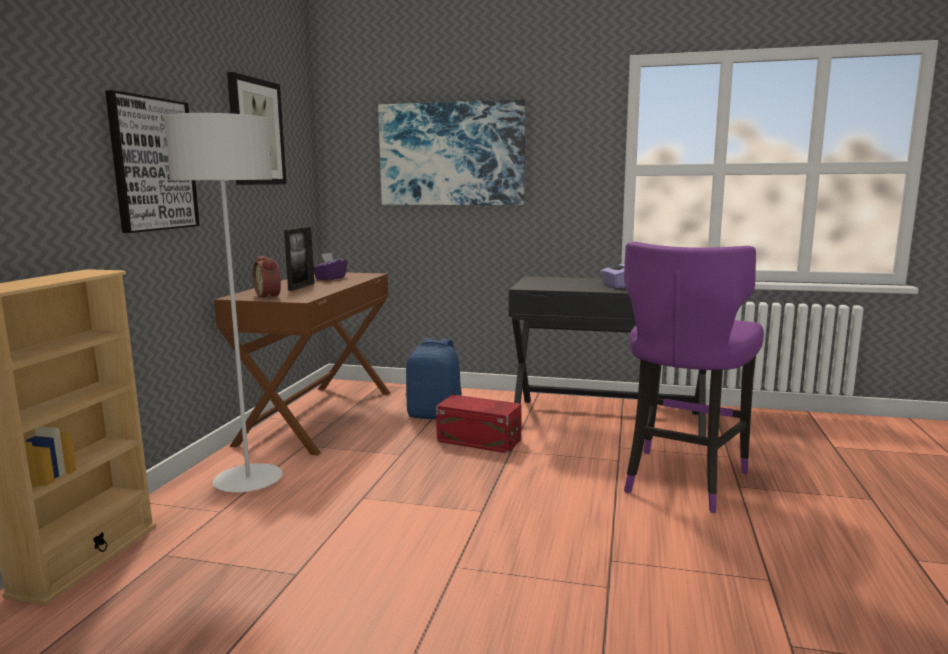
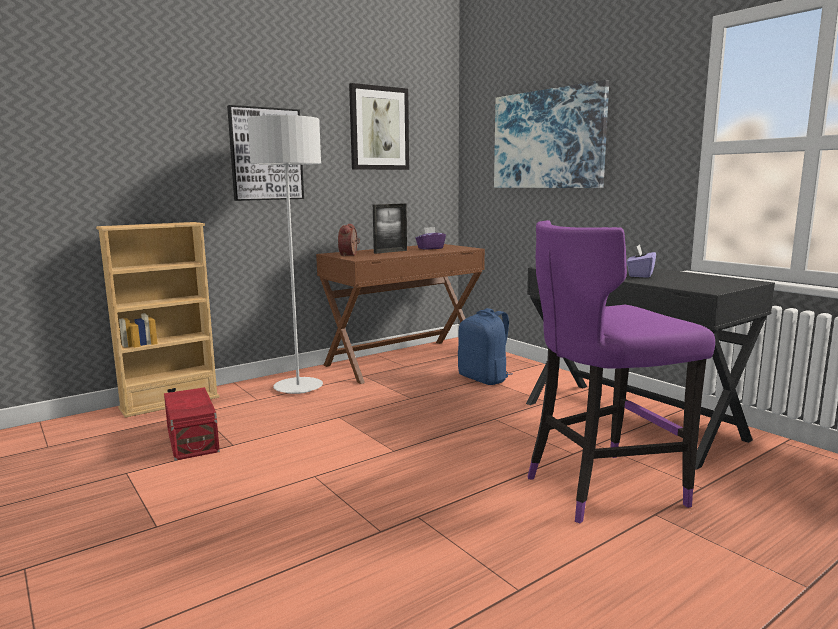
camera: 40 degrees right, 0 degrees up
(479, 441) = (483, 405): red storage box -> red storage box (191, 441)

